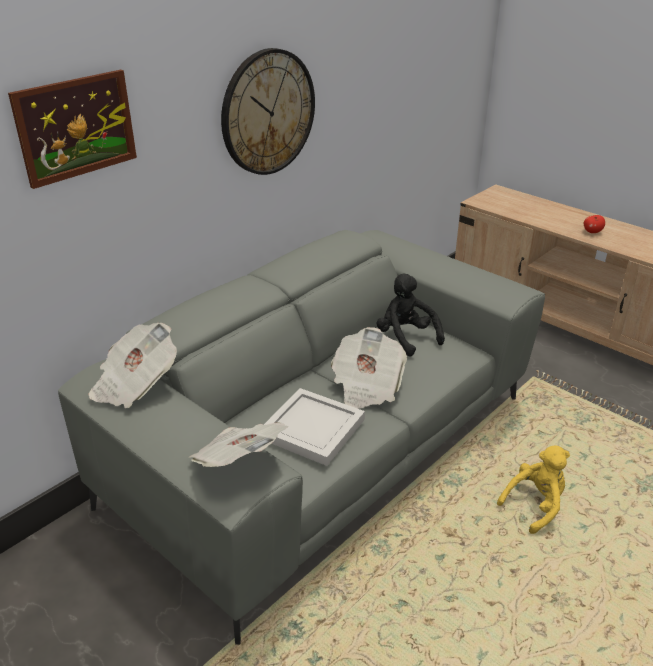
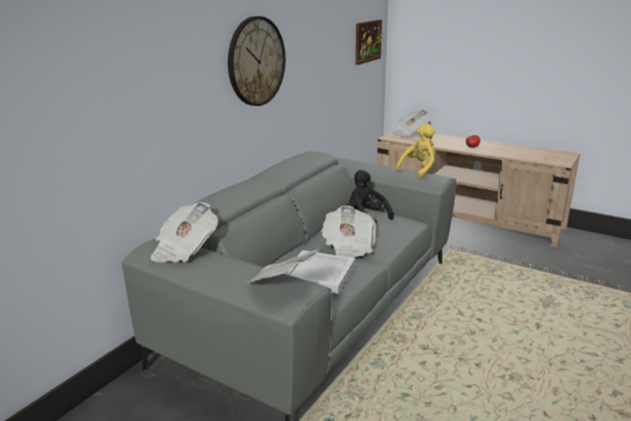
camera: 10 degrees left, 10 degrees down
(76, 127) = (137, 56): picture -> picture (368, 41)
(508, 197) = (409, 134): none -> newspaper
(535, 505) = (477, 323): yellow plush toy -> yellow plush toy (418, 170)

